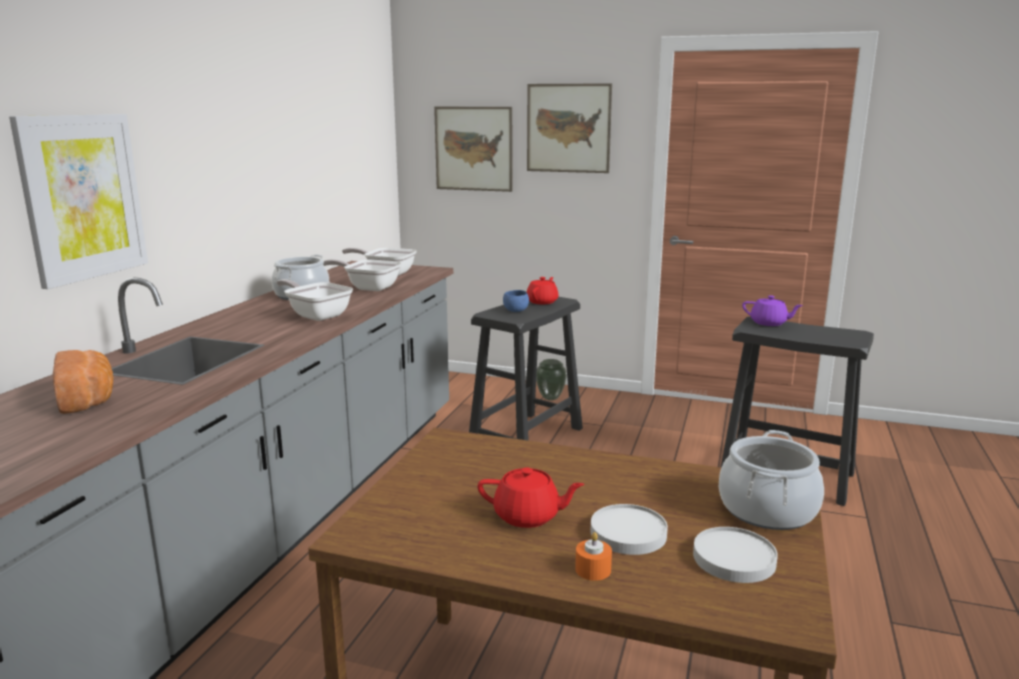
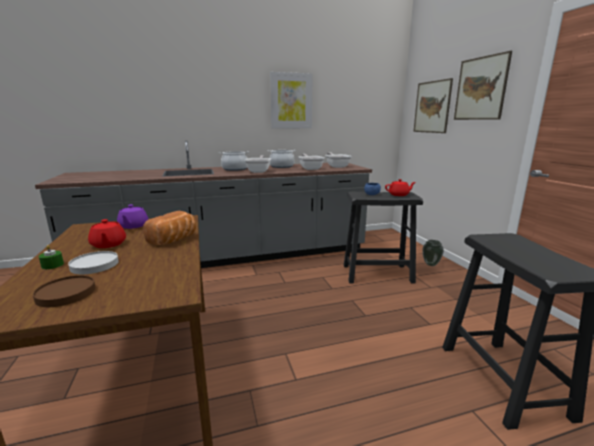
camera: 55 degrees right, 0 degrees up
(82, 197) = (183, 110): picture -> picture (291, 101)
(88, 399) = (139, 174): bread -> bread (174, 240)
(593, 569) = (52, 265): orange candle -> green candle
(734, 559) = (66, 294): white plate -> brown plate
(767, 509) = (140, 292): cooking pot -> cooking pot (234, 169)
(769, 323) = (514, 240): purple teapot -> purple teapot (133, 226)

